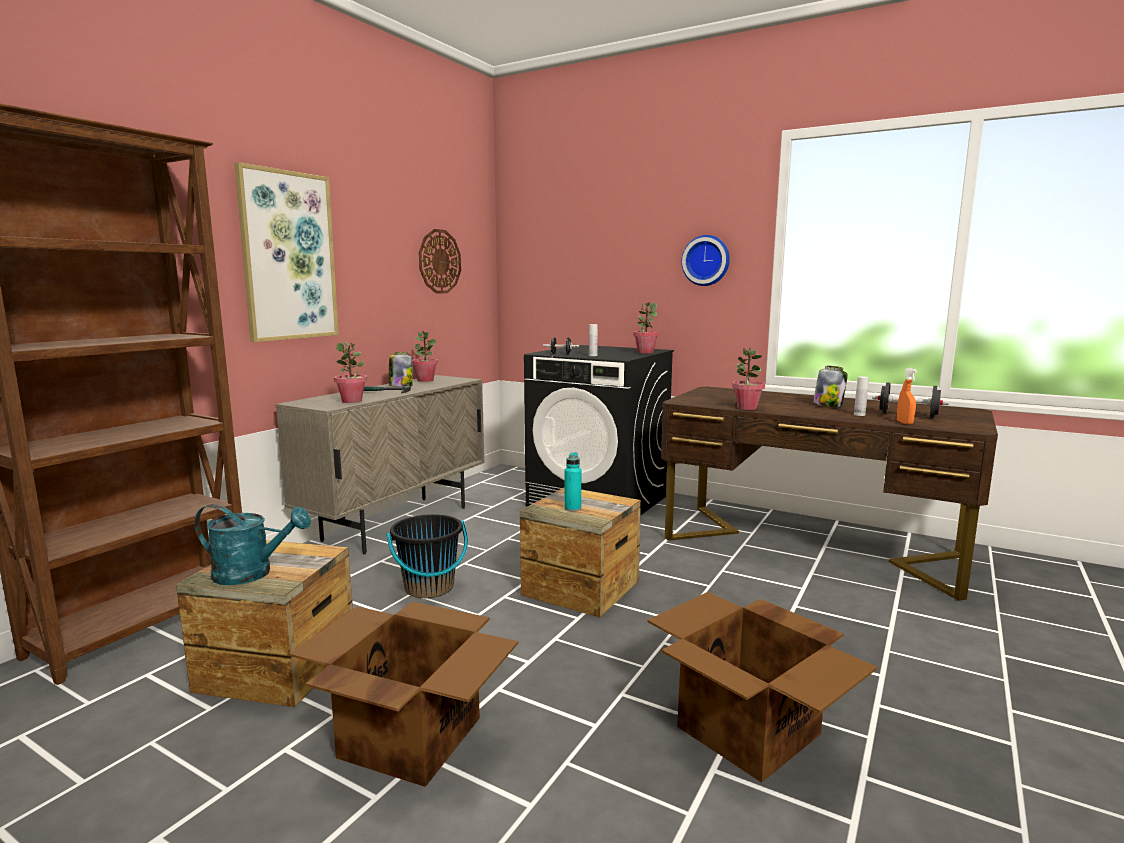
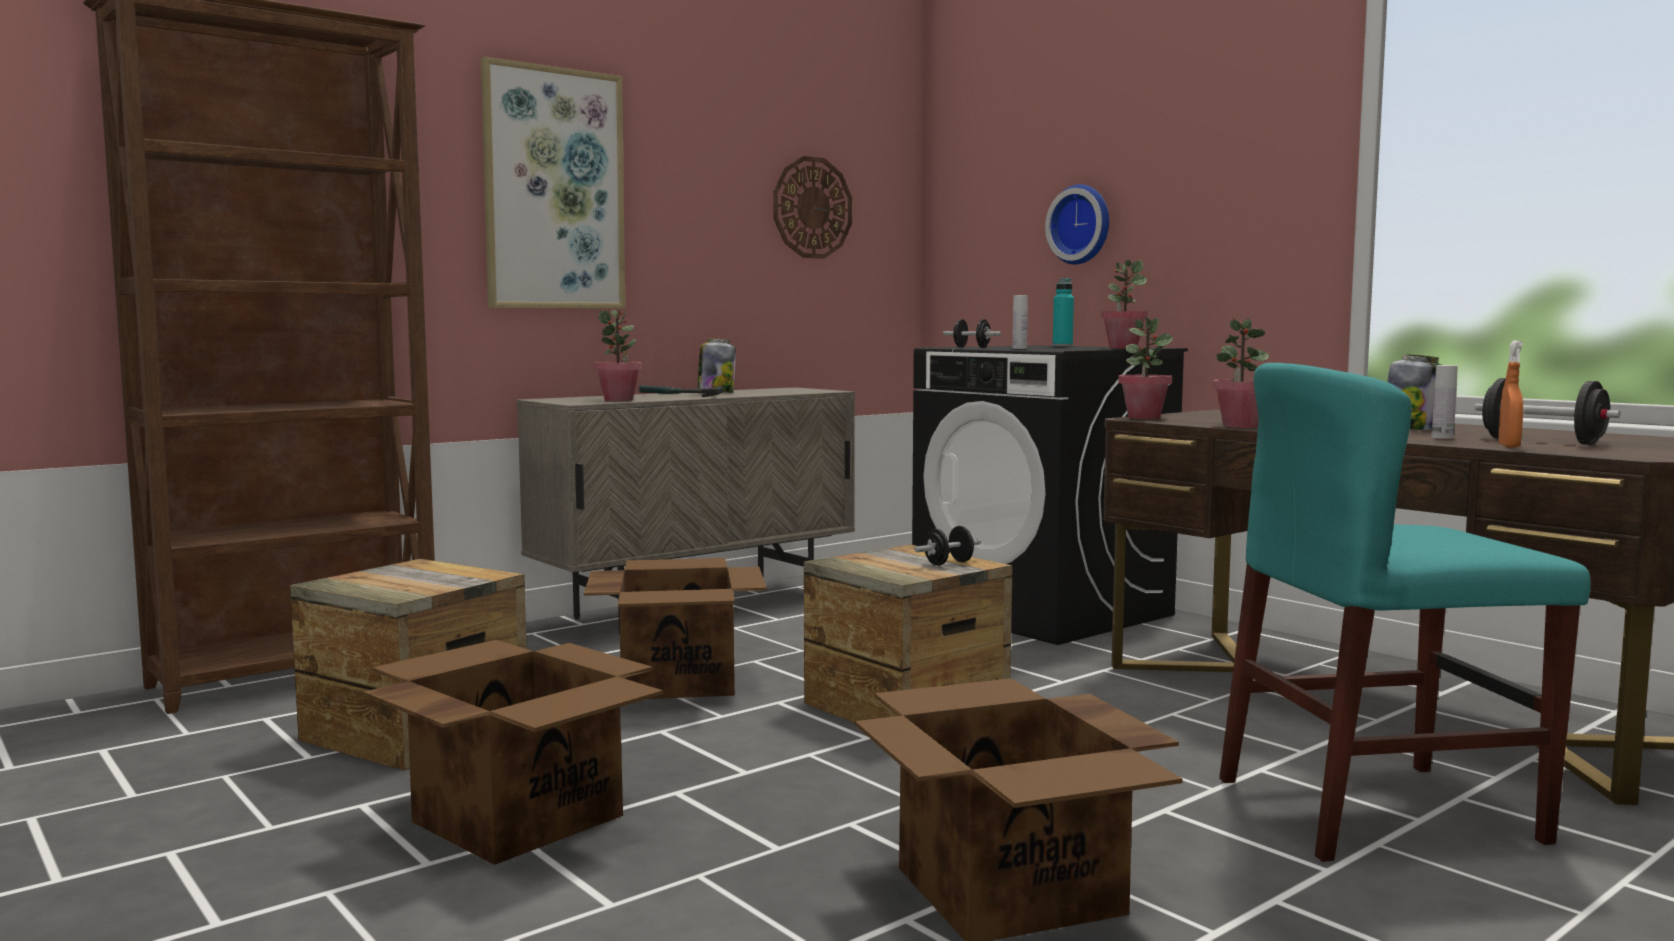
camera: 20 degrees right, 5 degrees down
(252, 574) = (382, 584): turquoise watering can -> none
(425, 380) = (765, 390): potted plant -> potted plant (1144, 417)
(429, 588) = (678, 681): black bucket -> cardboard box
(572, 508) = (886, 565): turquoise bottle -> turquoise bottle (1062, 346)
(605, 503) = (948, 563): none -> black dumbbell
(706, 260) = (1245, 186): wall clock -> wall clock (1082, 225)
(868, 625) = (1377, 810): none -> turquoise chair

